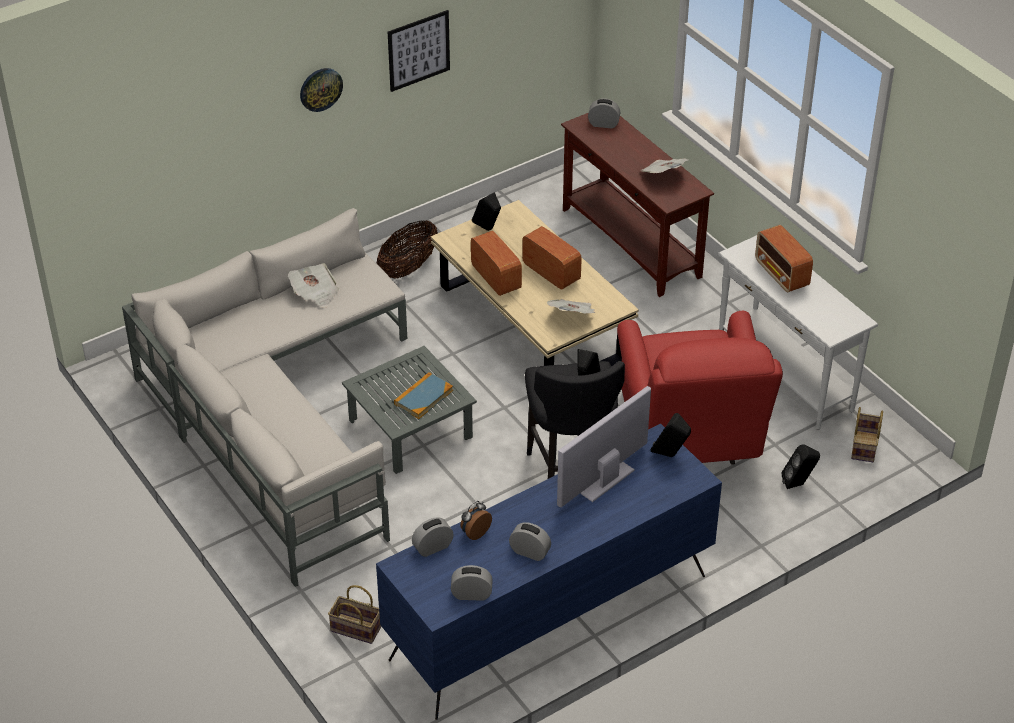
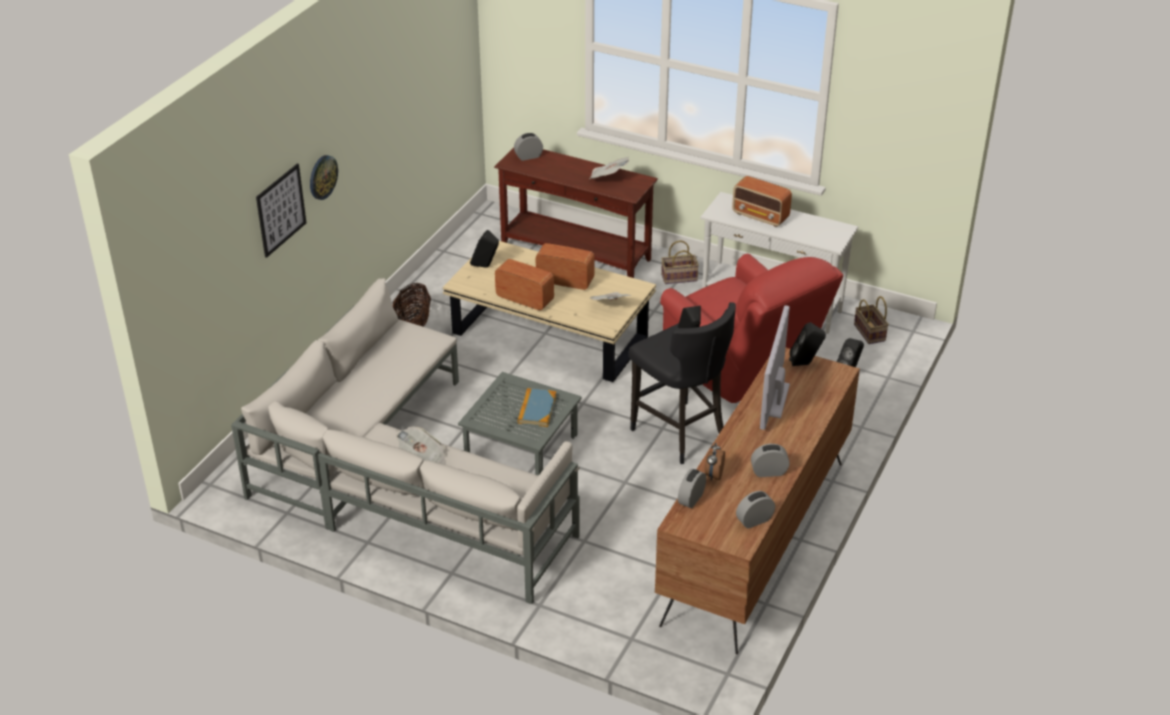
camera: 30 degrees left, 5 degrees down
(314, 293) = (380, 361): newspaper -> newspaper (424, 459)
(354, 629) = (610, 615): basket -> basket (678, 278)
(418, 50) = (380, 125): picture -> picture (281, 210)
(549, 618) = (755, 542): blue tv stand -> brown tv stand

